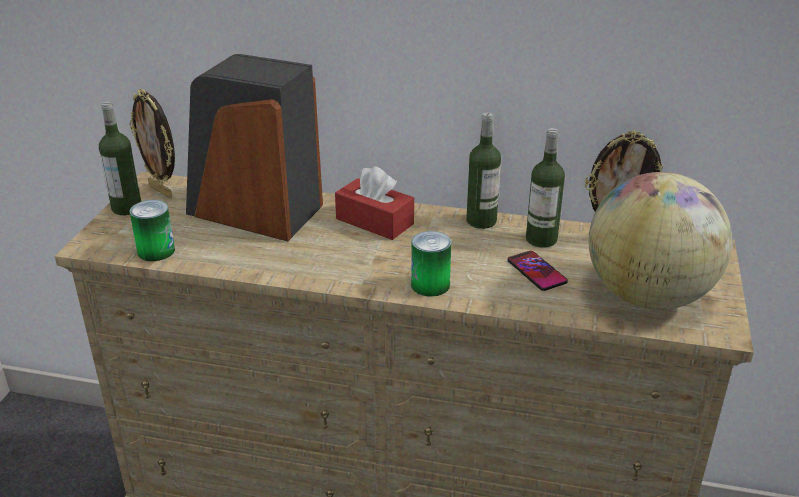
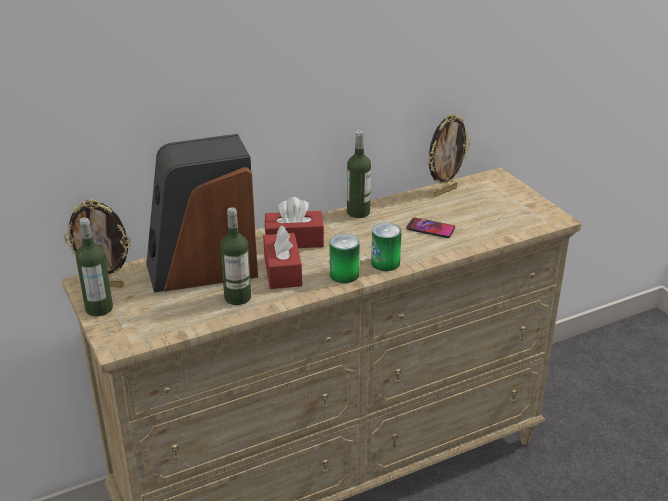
camera: 40 degrees left, 0 degrees up
(156, 251) = (176, 325): can -> can (344, 274)
(318, 245) = (282, 271): none -> red tissue box
(541, 239) = (407, 209): bottle -> bottle (237, 297)
(648, 296) = (502, 216): globe -> none

